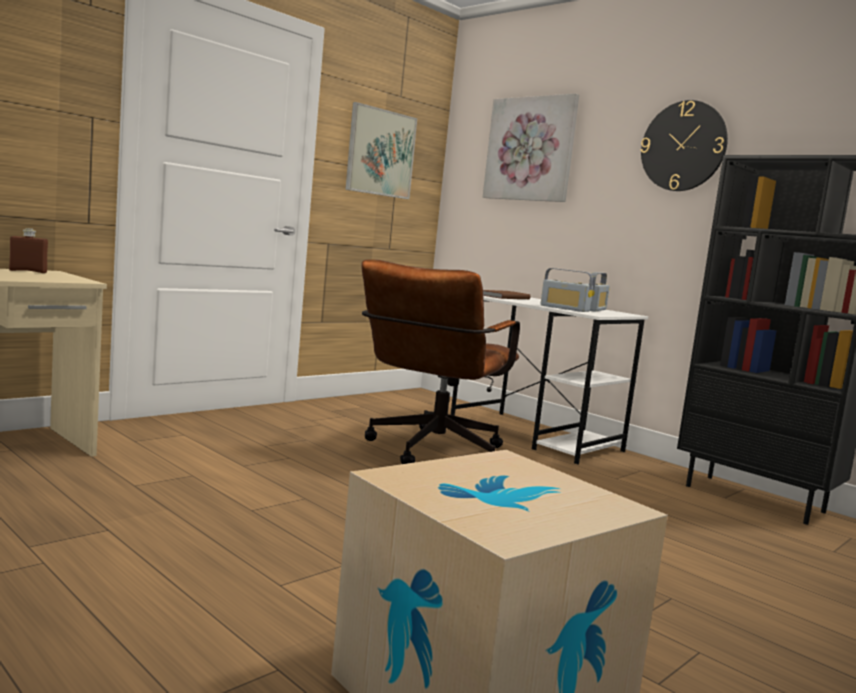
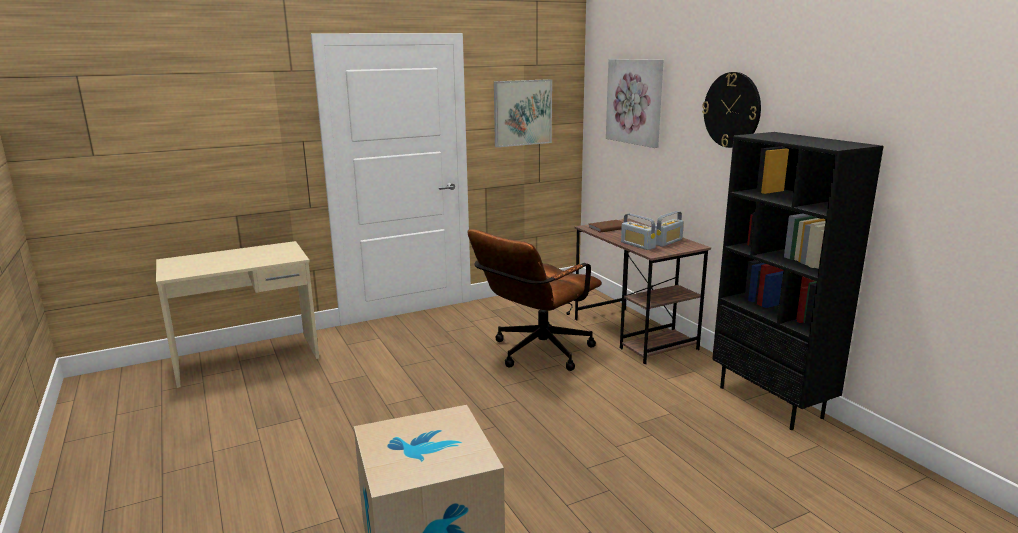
camera: 20 degrees right, 10 degrees up
(28, 271) = (273, 248): brown bottle -> none
(536, 436) = (634, 334): white desk -> brown desk

